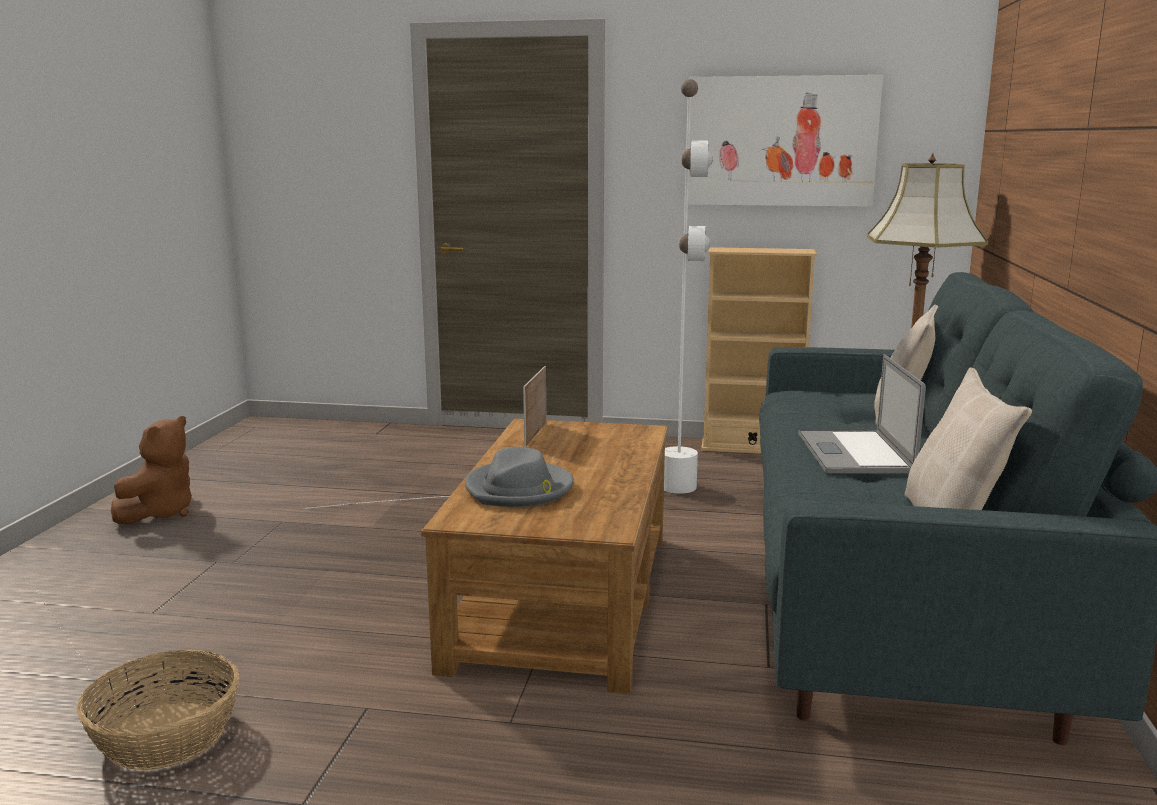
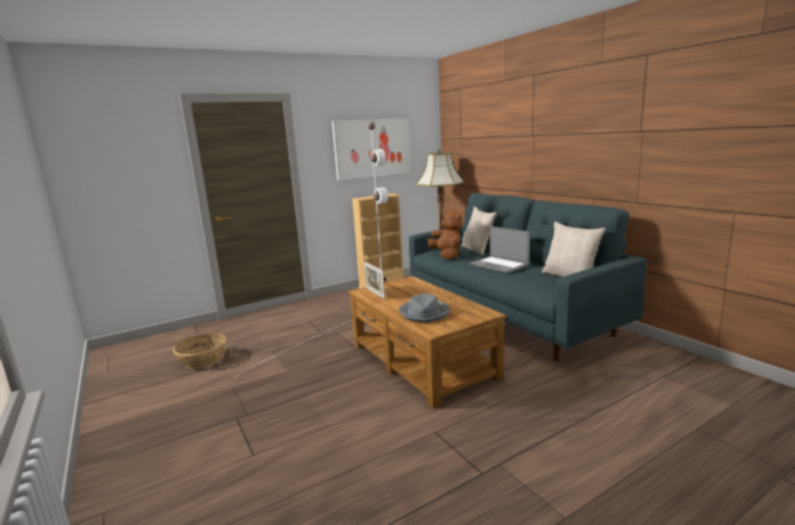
camera: 40 degrees left, 0 degrees up
(160, 513) = (144, 415): brown plush toy -> brown plush toy (447, 255)
(165, 736) = (378, 491): basket -> basket (203, 360)

